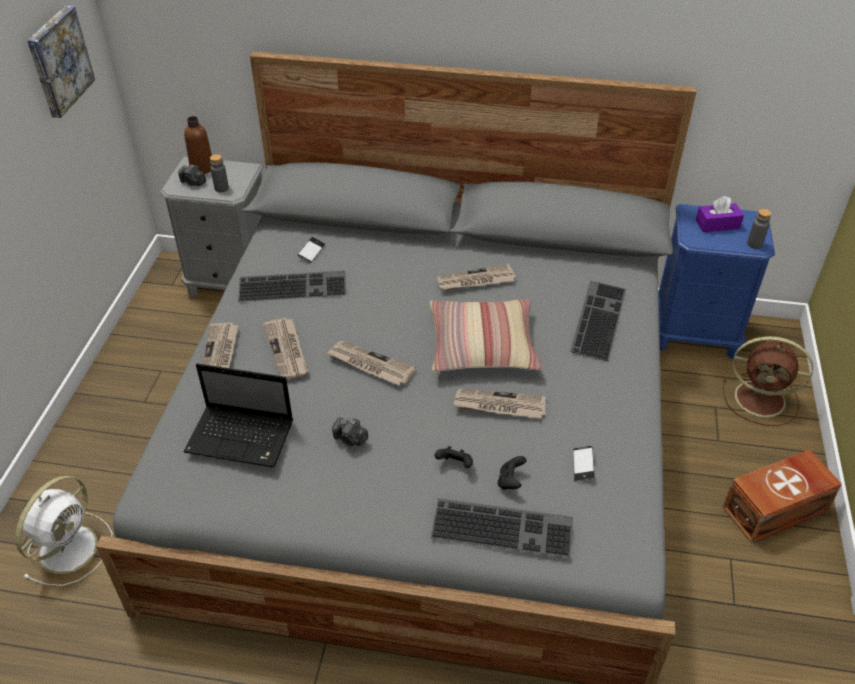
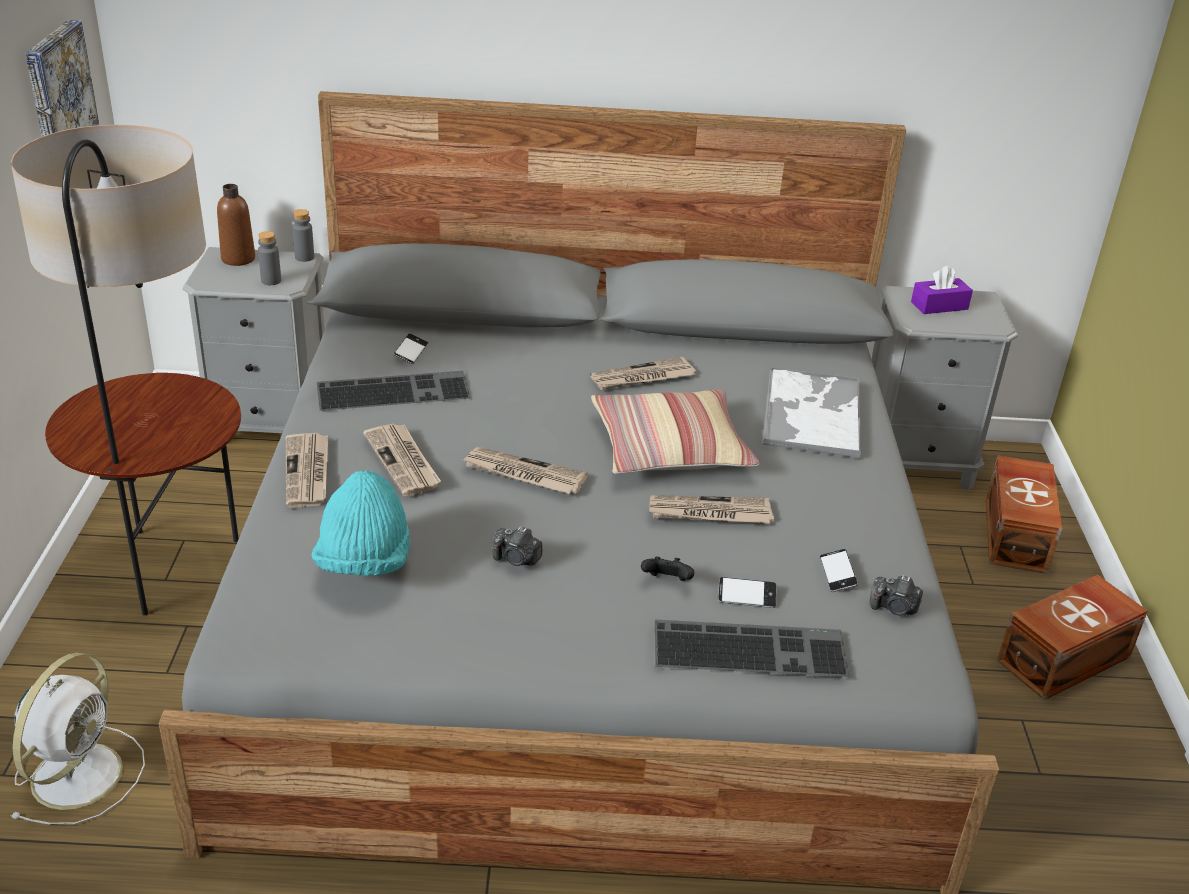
camera: 10 degrees left, 10 degrees down
(148, 393) = (170, 568): none -> floor lamp
(193, 182) = (228, 275): camera -> camera (894, 608)
(242, 437) = (364, 563): laptop -> turquoise hat
(510, 481) = (746, 596): black game controller -> phone
(597, 318) = (812, 413): keyboard -> tray
(695, 334) = (914, 464): blue nightstand -> grey nightstand
(754, 244) = (990, 325): grey bottle -> grey bottle (304, 257)
(762, 399) = (1017, 534): brown fan -> brown storage box

